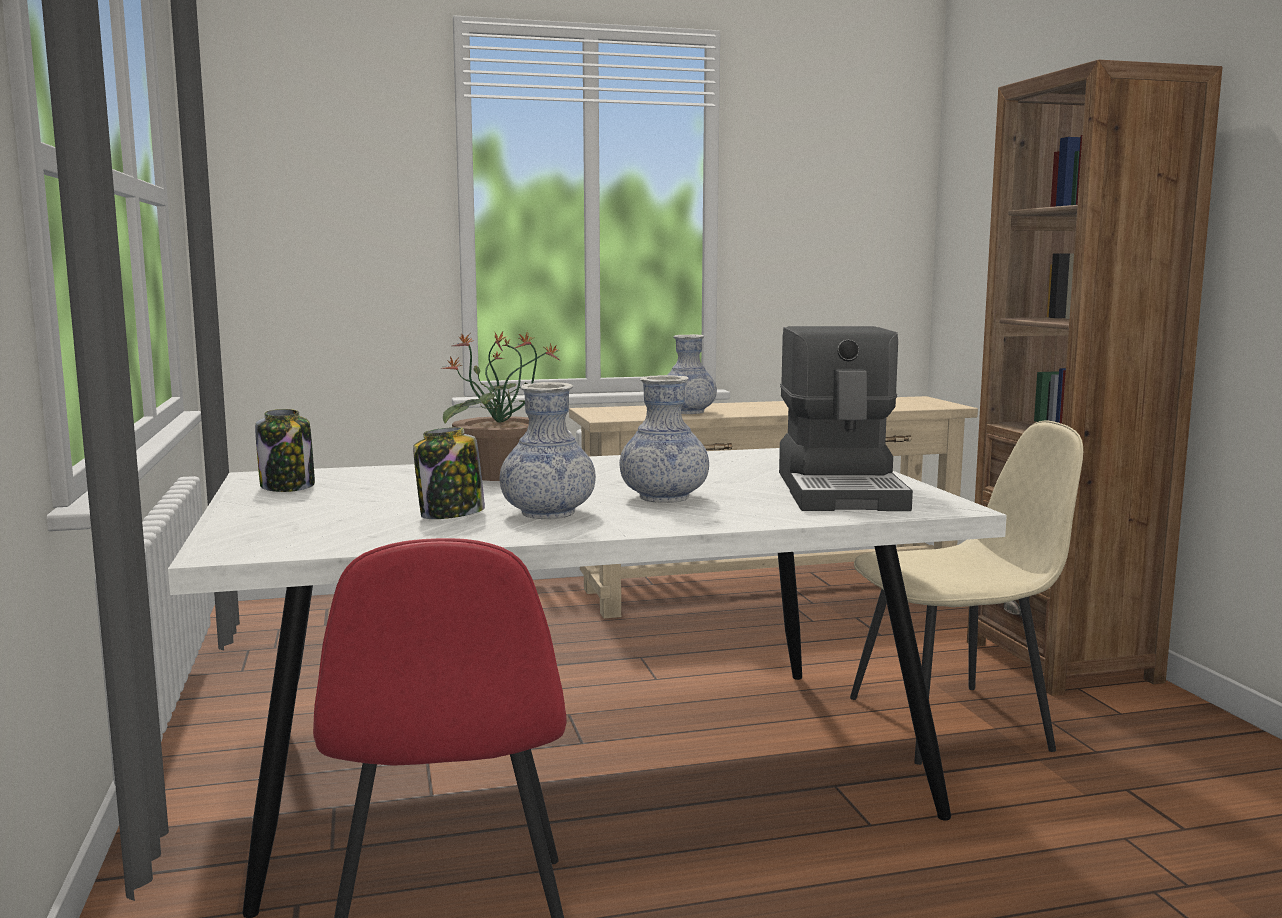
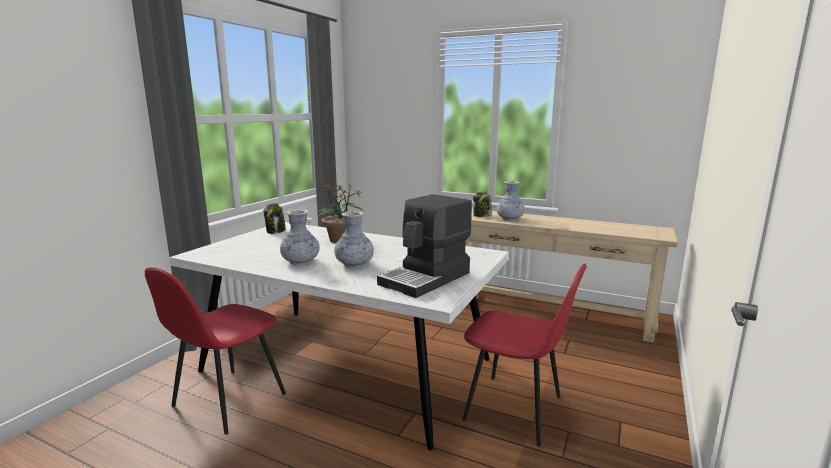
camera: 40 degrees right, 5 degrees up
(451, 514) = (276, 255): jar -> jar (481, 216)
(953, 723) = (516, 409): beige chair -> red chair
(1061, 661) = (639, 403): brown bookcase -> none

